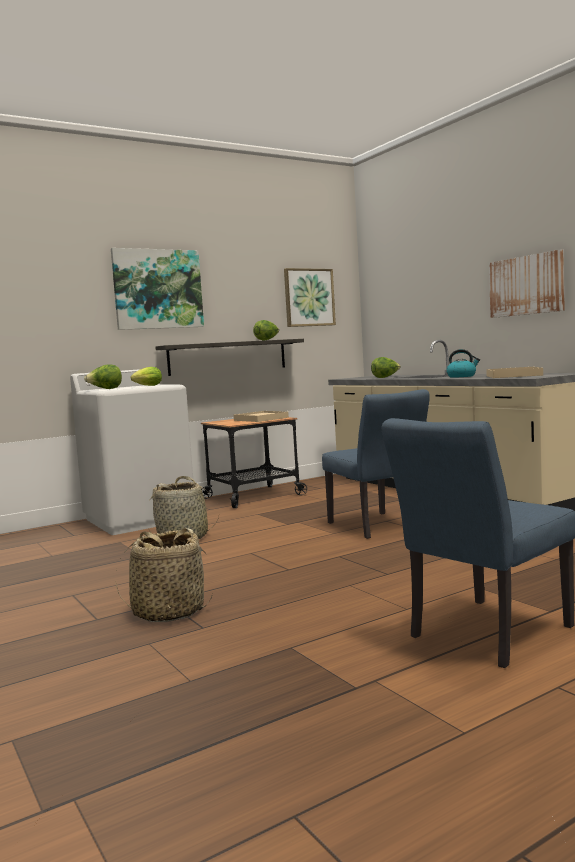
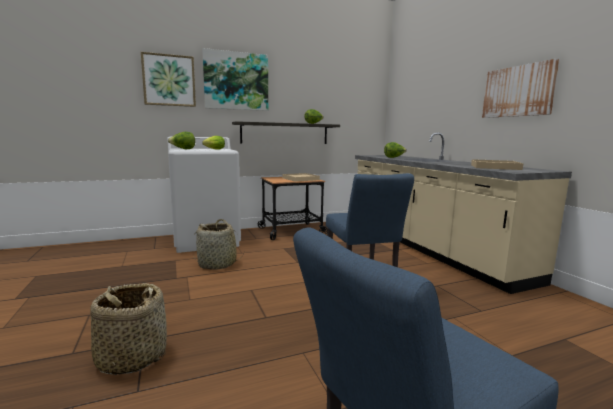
camera: 10 degrees right, 5 degrees up
(309, 297) = (349, 96): picture -> picture (169, 80)
(462, 376) = (450, 163): kettle -> none

